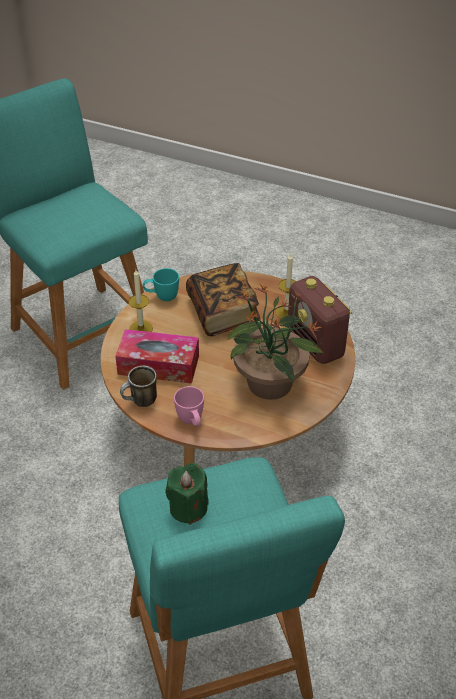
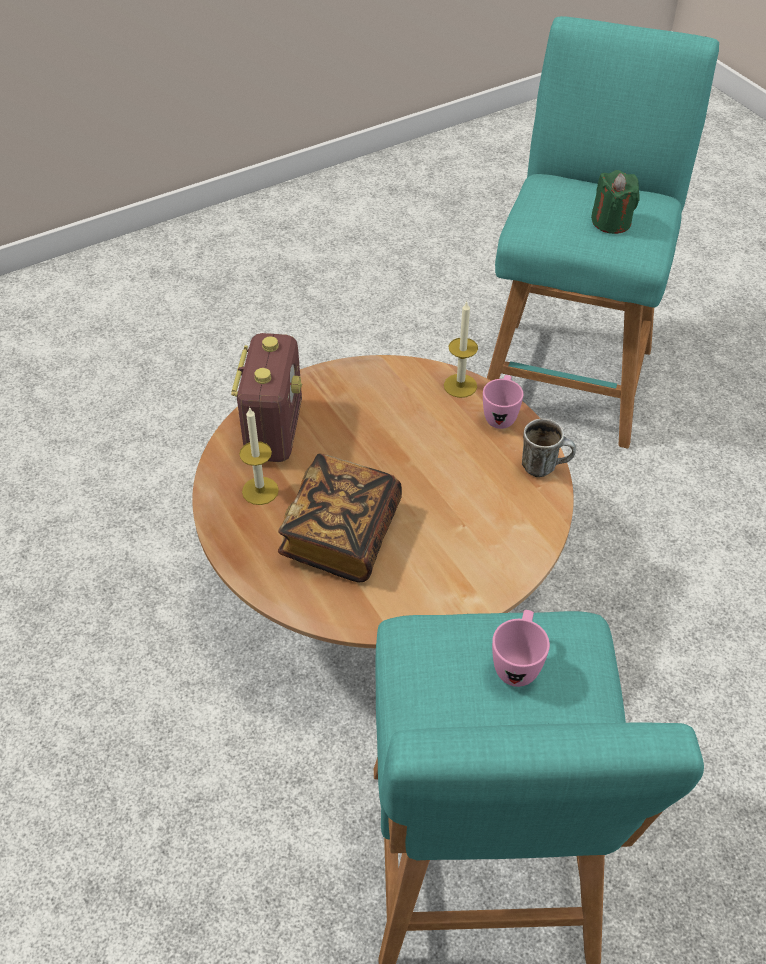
camera: 145 degrees left, 5 degrees up
(70, 221) = (517, 663): none -> pink mug
(141, 328) = (472, 571): candle -> candle (460, 385)
(158, 365) = (488, 503): tissue box -> none
(161, 297) = (403, 610): turquoise mug -> none
(270, 385) = (376, 412): potted plant -> none

